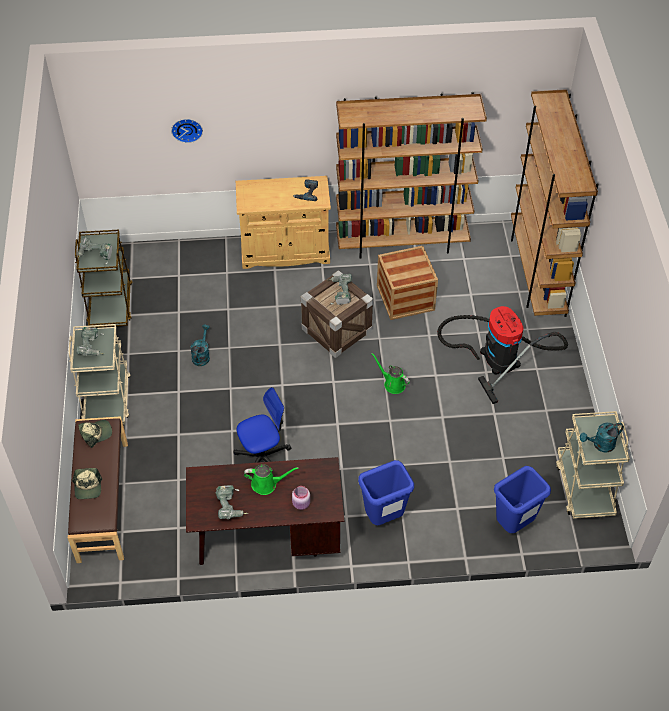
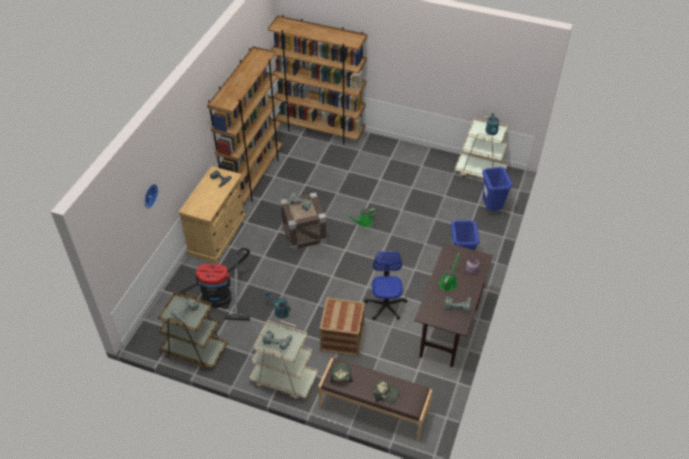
camera: 65 degrees left, 5 degrees down
(405, 298) = (300, 192): crate -> crate (342, 338)
(496, 355) = (370, 170): vacuum cleaner -> vacuum cleaner (213, 300)

